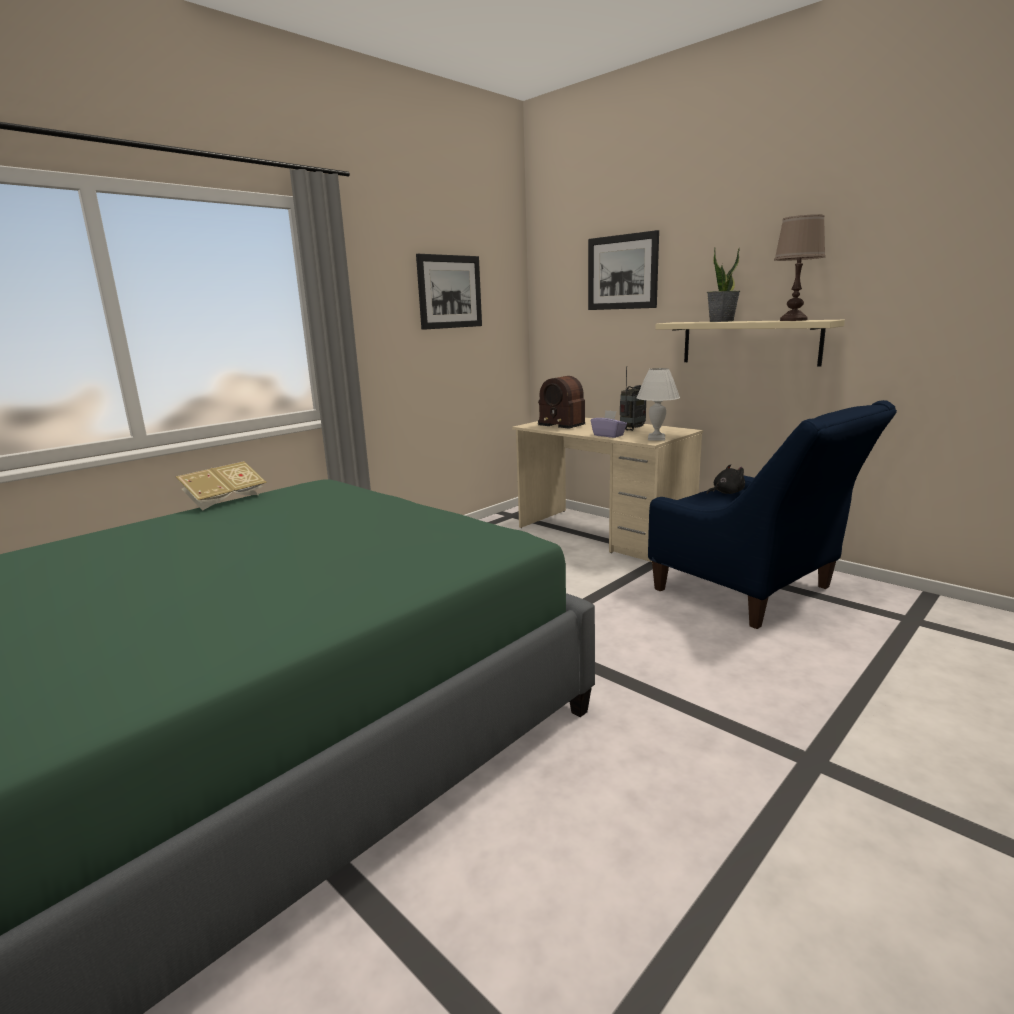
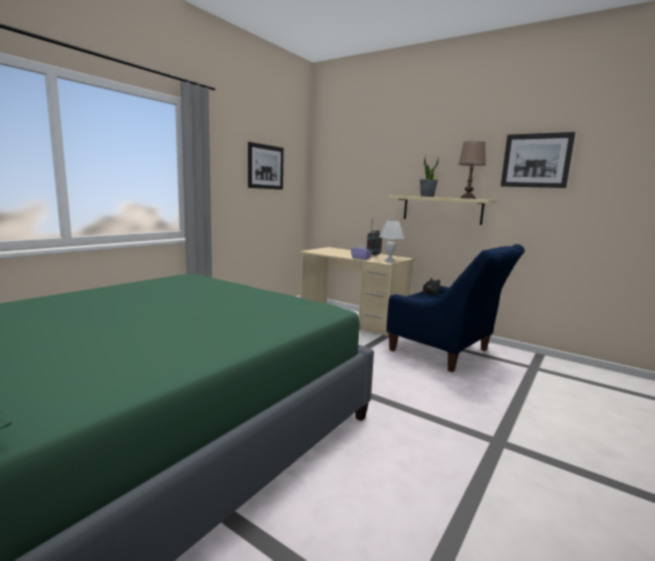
camera: 10 degrees left, 5 degrees down
(224, 500) = (128, 282): book -> none
(561, 424) = (329, 251): radio -> none
(622, 272) = (368, 165): picture -> picture (536, 160)

